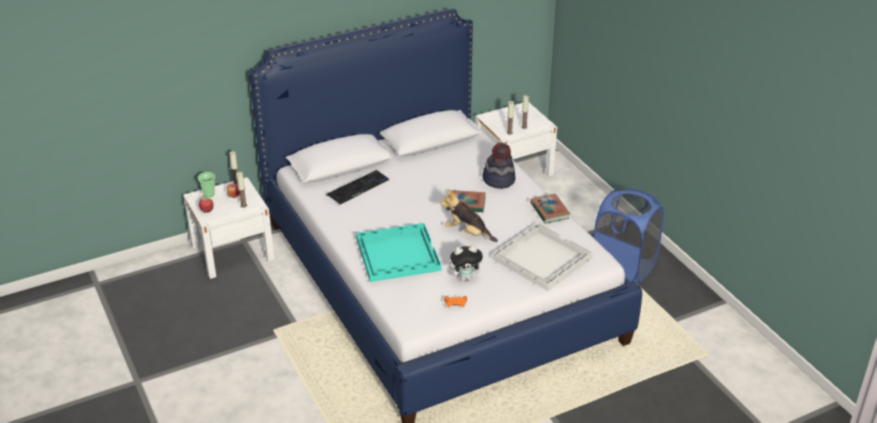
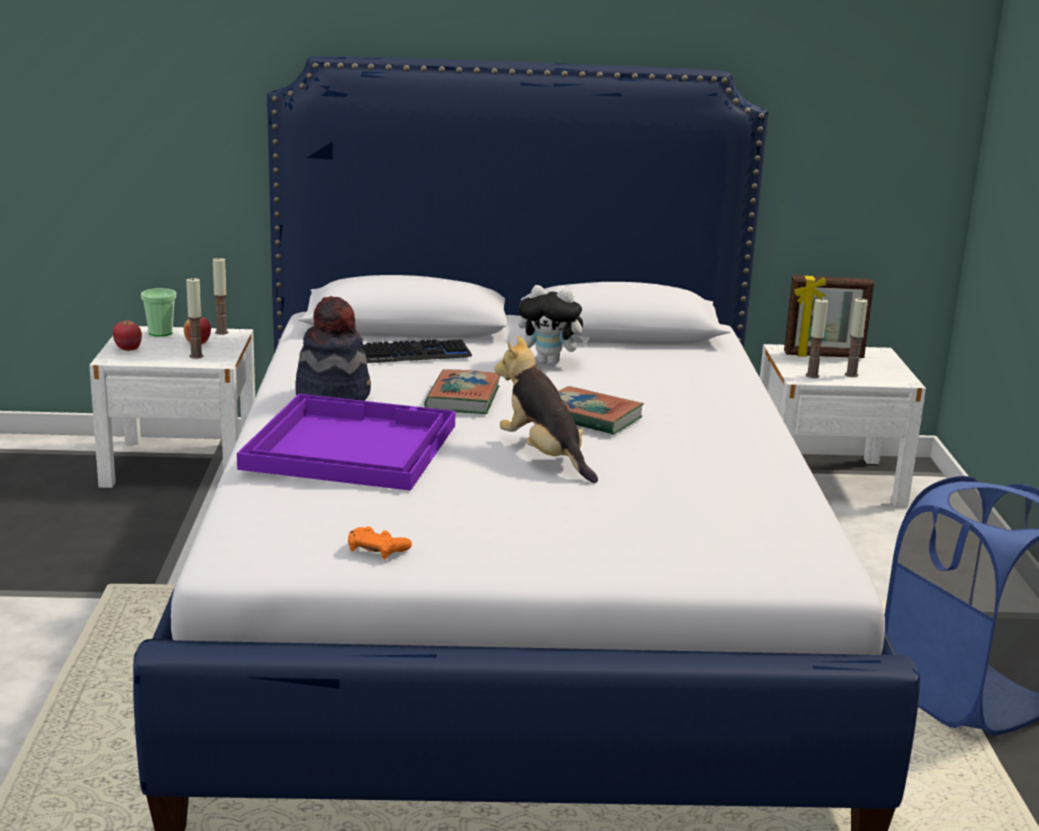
camera: 25 degrees right, 15 degrees down
(397, 254) = (349, 446): turquoise tray -> purple tray
(466, 277) = (455, 517): plush toy -> plush toy (551, 362)
(499, 180) = (701, 403): hat -> hat (333, 396)
(505, 116) = (824, 356): none -> picture frame
(541, 258) = (671, 530): white tray -> none
(549, 211) = (771, 467): book -> book (463, 398)

